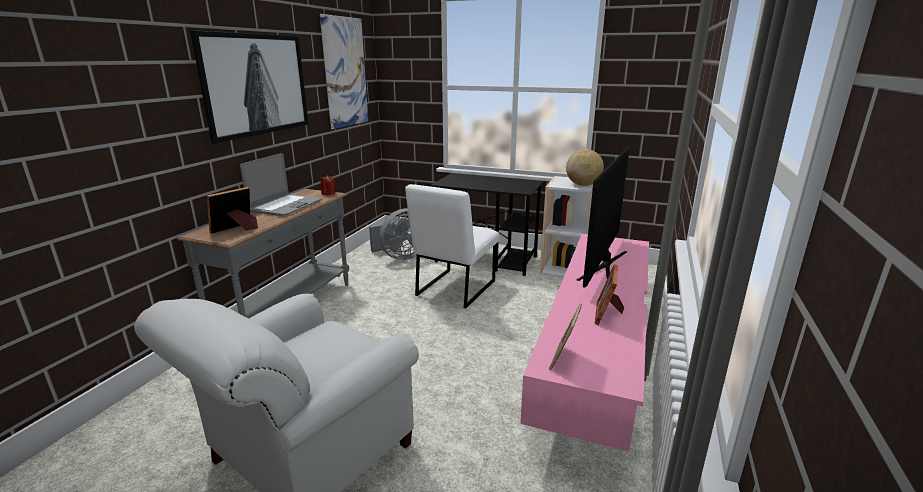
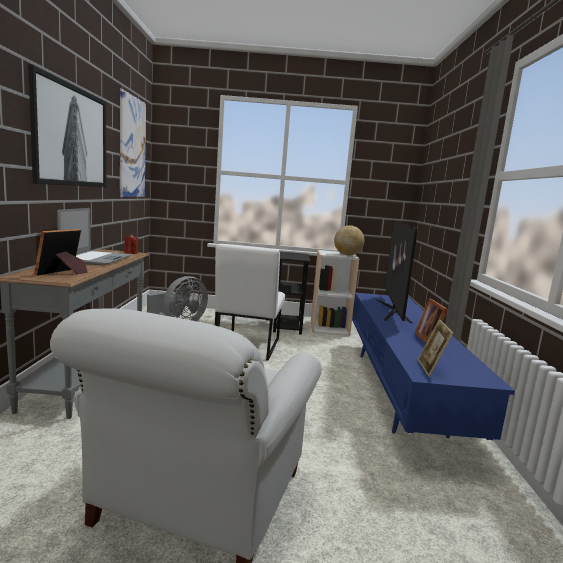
camera: 20 degrees left, 10 degrees down
(595, 361) = (401, 390): pink tv stand -> blue tv stand

